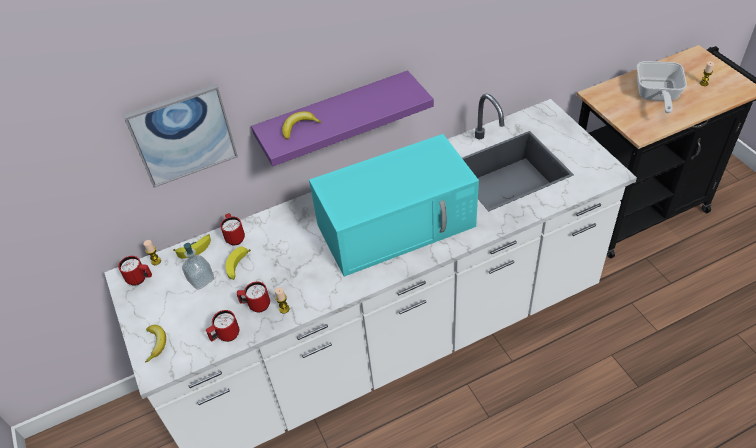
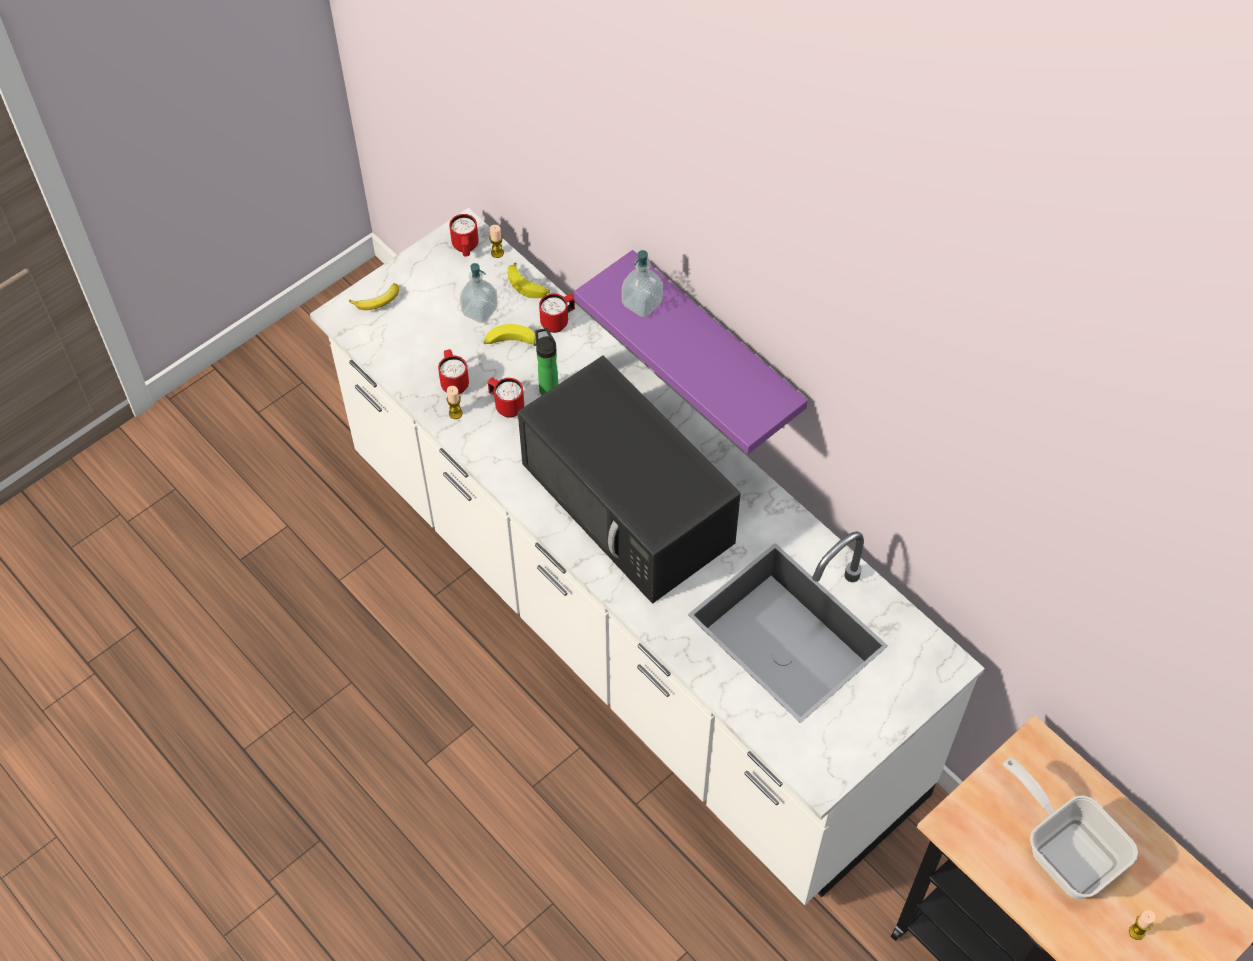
camera: 70 degrees right, 10 degrees up
(183, 135) = (571, 182): picture -> none
(225, 336) = (402, 366): red mug -> red mug (506, 406)
(287, 251) = (548, 388): none -> bottle
(299, 127) = (642, 303): banana -> soap dispenser
(398, 224) = (630, 504): turquoise microwave -> black microwave
(656, 96) = (1066, 848): frying pan -> frying pan turned 60 degrees clockwise

